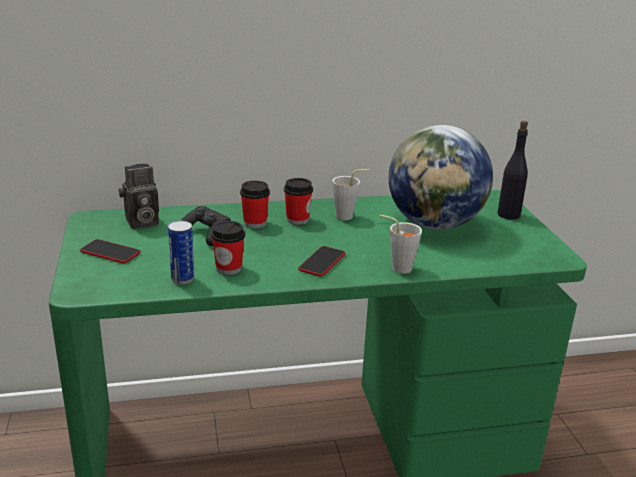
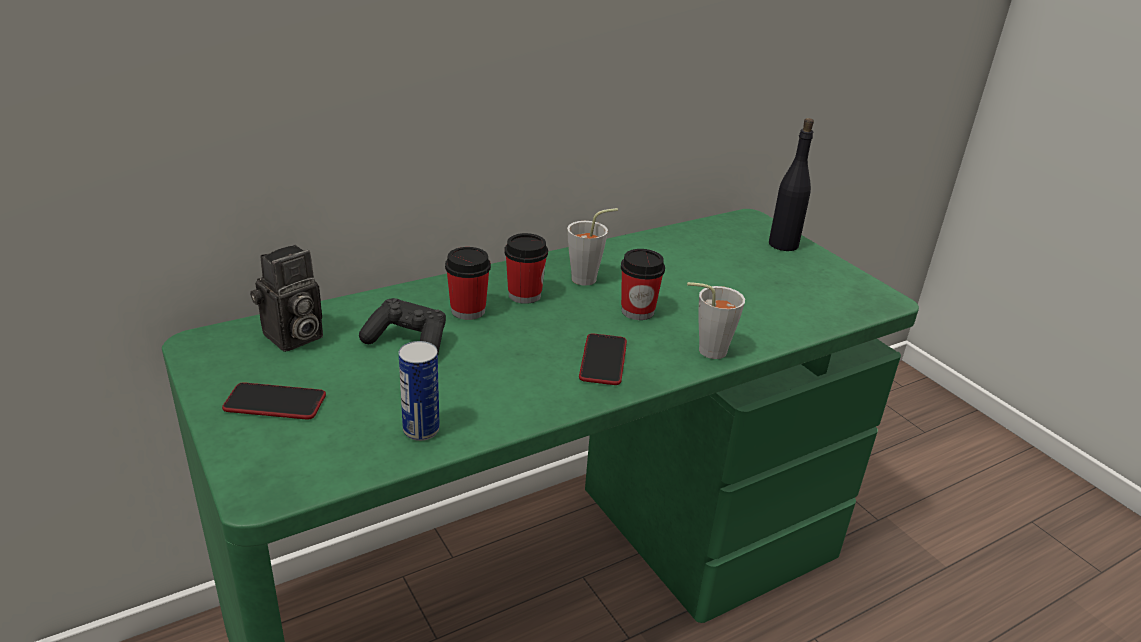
camera: 20 degrees left, 5 degrees up
(229, 268) = (479, 397): cup -> cup (637, 311)
(435, 224) = (707, 273): globe -> none

